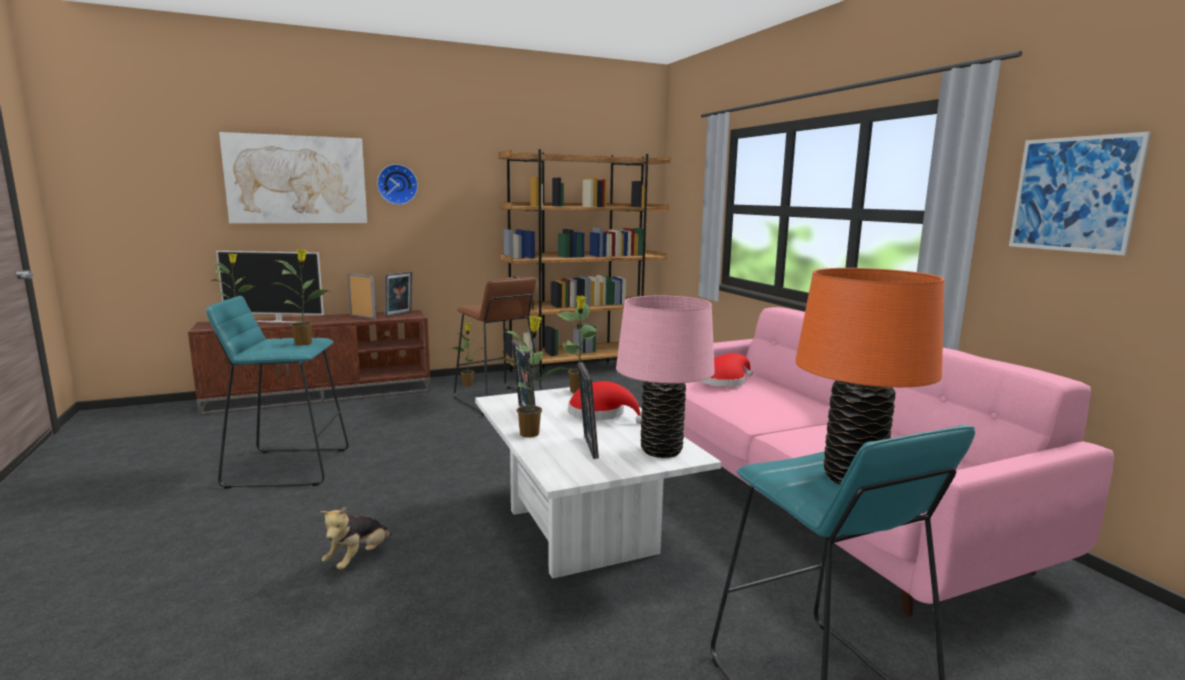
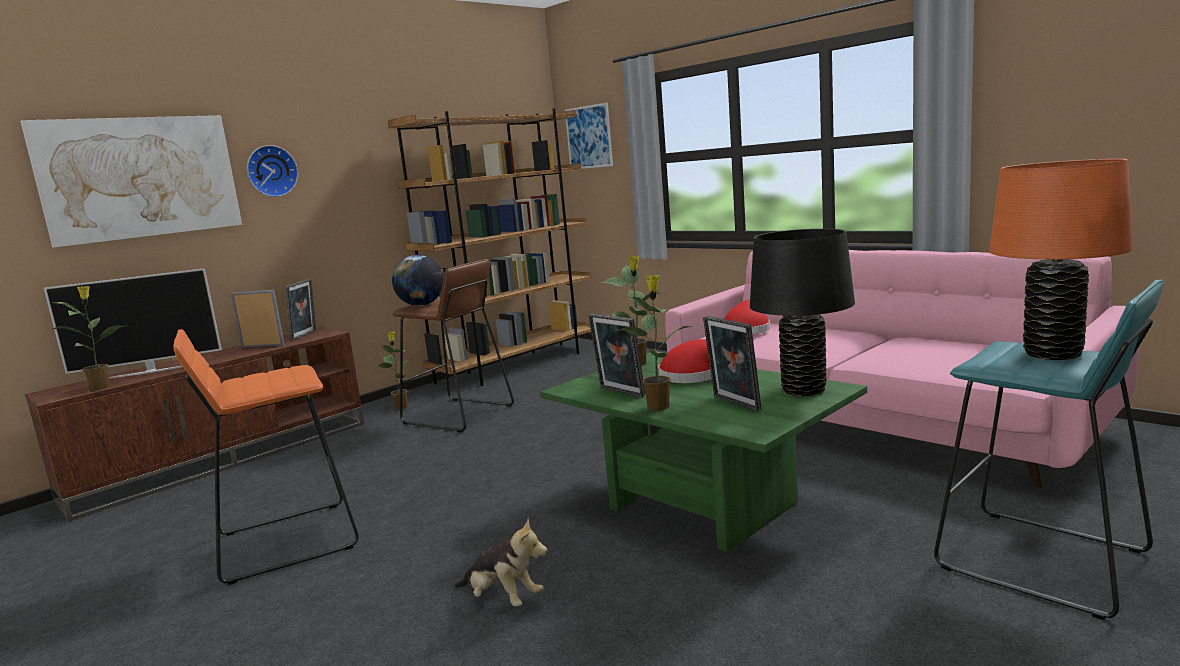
camera: 20 degrees left, 0 degrees up
(287, 467) = (285, 541): turquoise stool -> orange stool
(304, 343) = (291, 374): potted plant -> none
(358, 558) = (503, 599): plush toy -> plush toy turned 60 degrees counterclockwise
(479, 306) = (421, 305): none -> globe
(581, 531) = (702, 505): white coffee table -> green coffee table
(661, 450) = (803, 390): pink table lamp -> black table lamp
(1074, 194) = (1054, 97): picture -> picture (589, 137)

